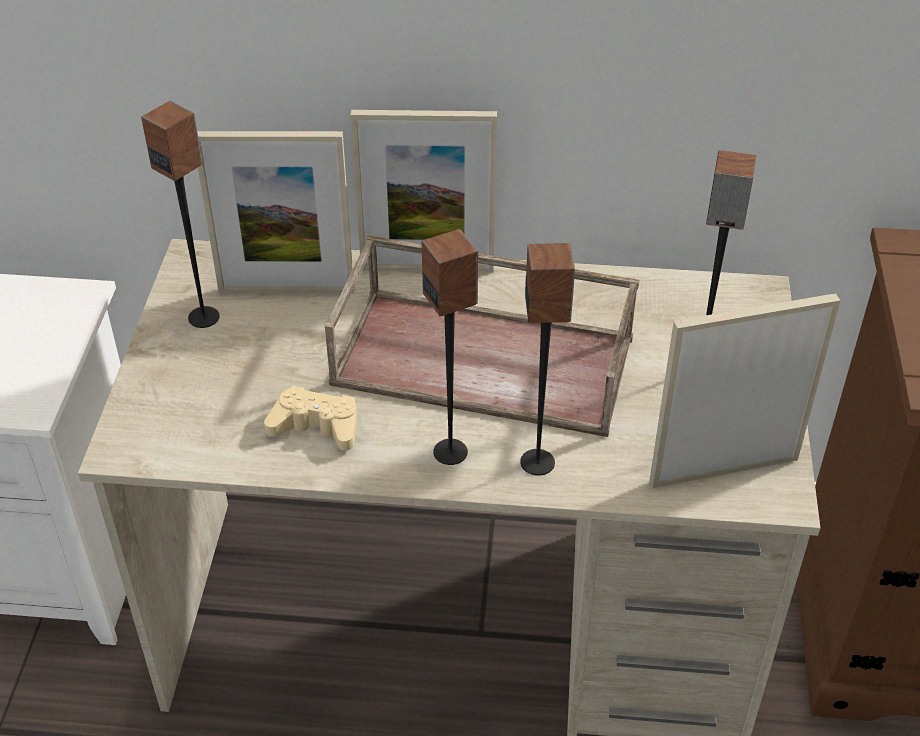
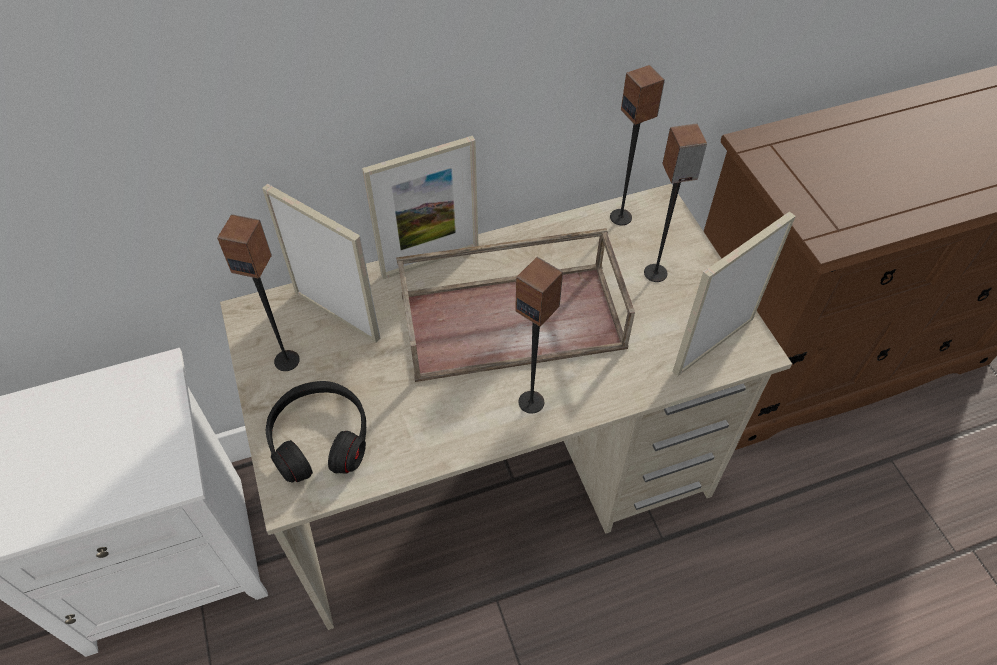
camera: 25 degrees left, 10 degrees up
(189, 404) = (320, 438): none -> black headphones
(286, 290) = (337, 315): picture frame -> picture frame turned 120 degrees counterclockwise
(316, 426) = (425, 419): beige game controller -> none
(538, 462) = (594, 386): speaker -> speaker (621, 217)

